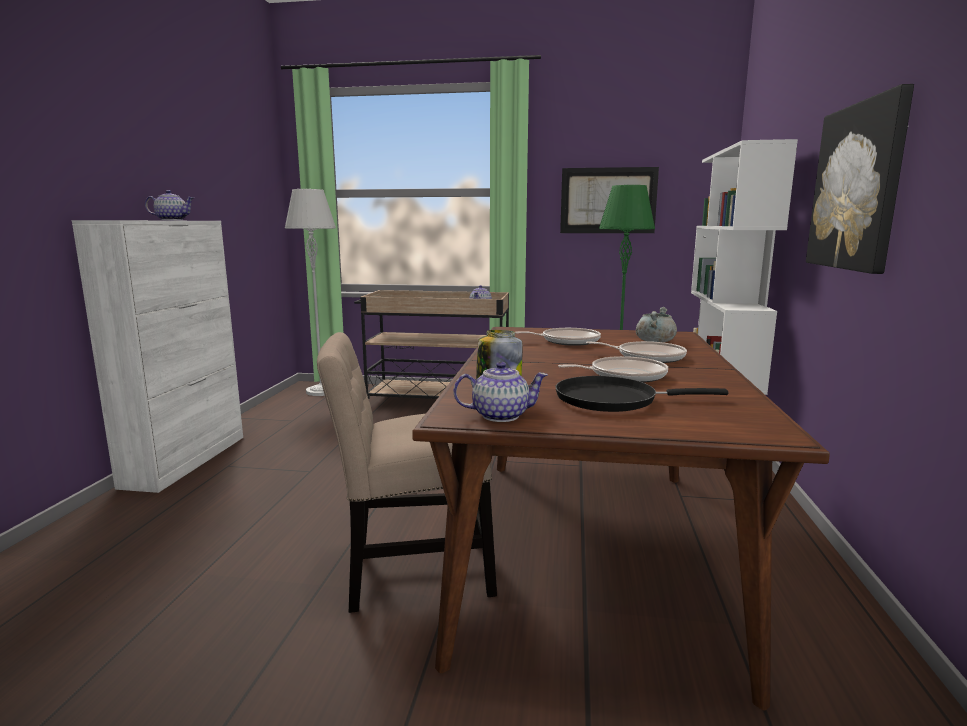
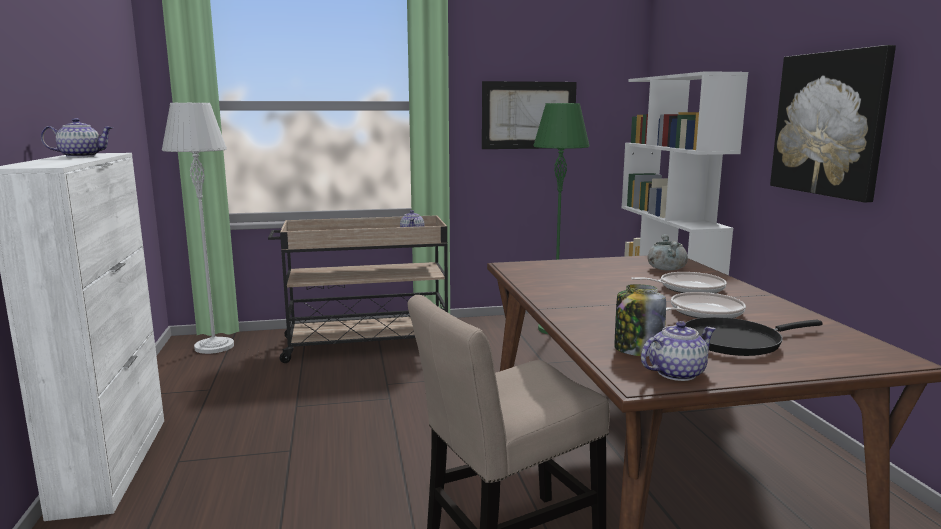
camera: 20 degrees left, 0 degrees up
(567, 341) = (590, 276): frying pan -> none

